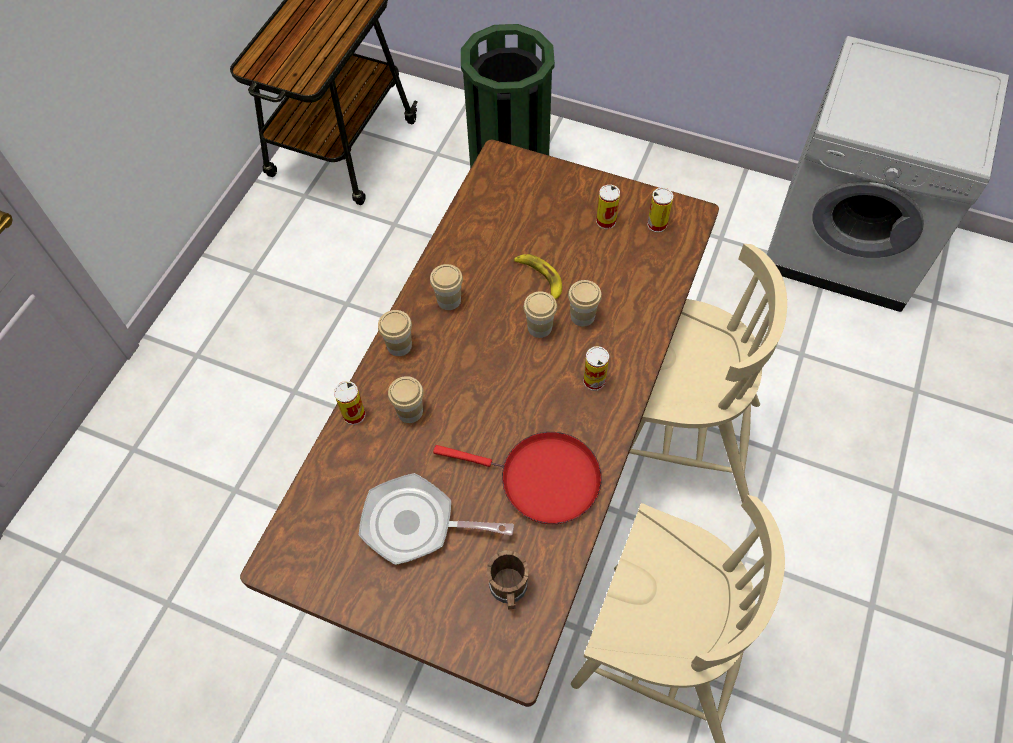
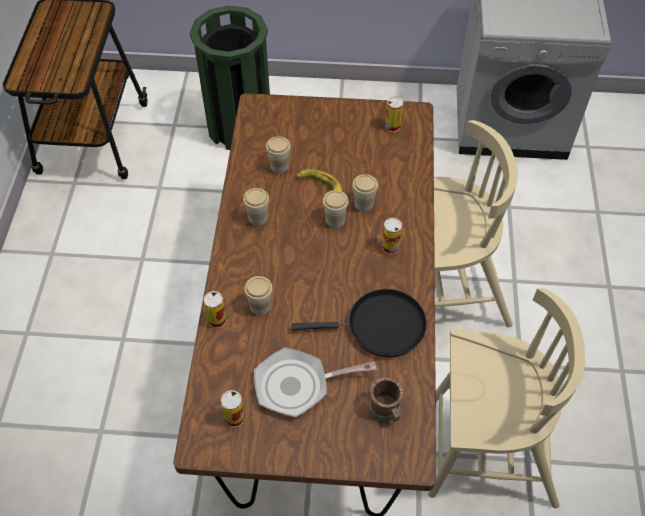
camera: 20 degrees left, 5 degrees down
(399, 345) = (232, 260): cup -> cup (279, 166)
(543, 480) = (380, 327): red frying pan -> black frying pan
(606, 221) = (354, 133): can -> can (235, 418)

